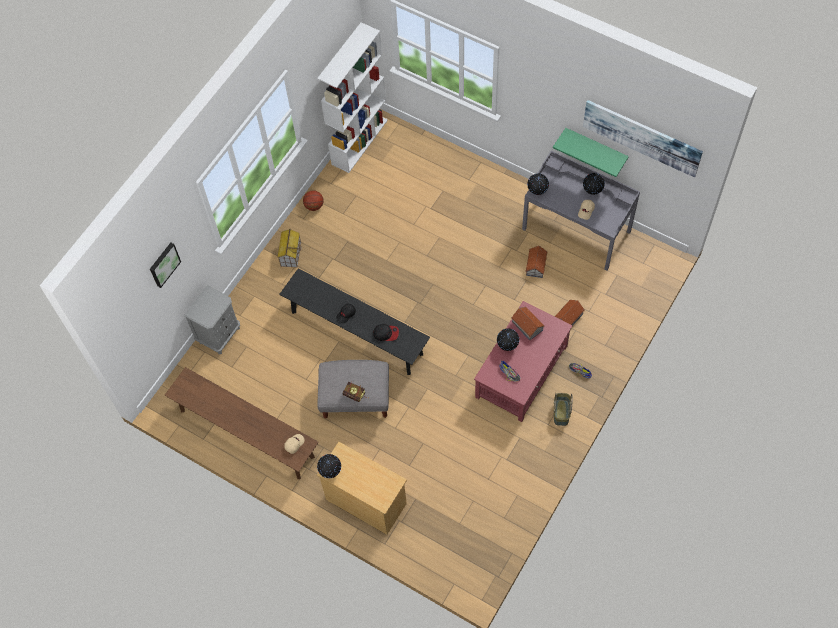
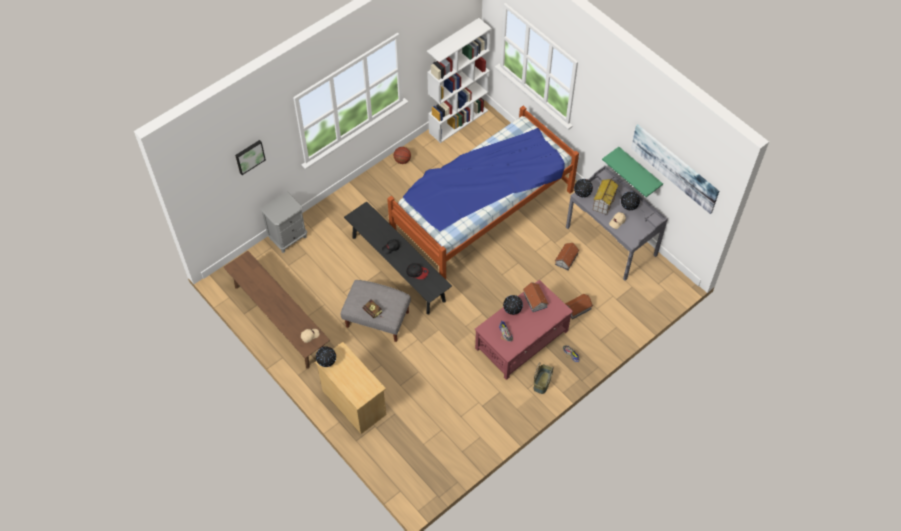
camera: 15 degrees right, 5 degrees down
(290, 254) = (369, 192): toy house -> toy house (603, 202)
(425, 240) = (482, 212): none -> bed

